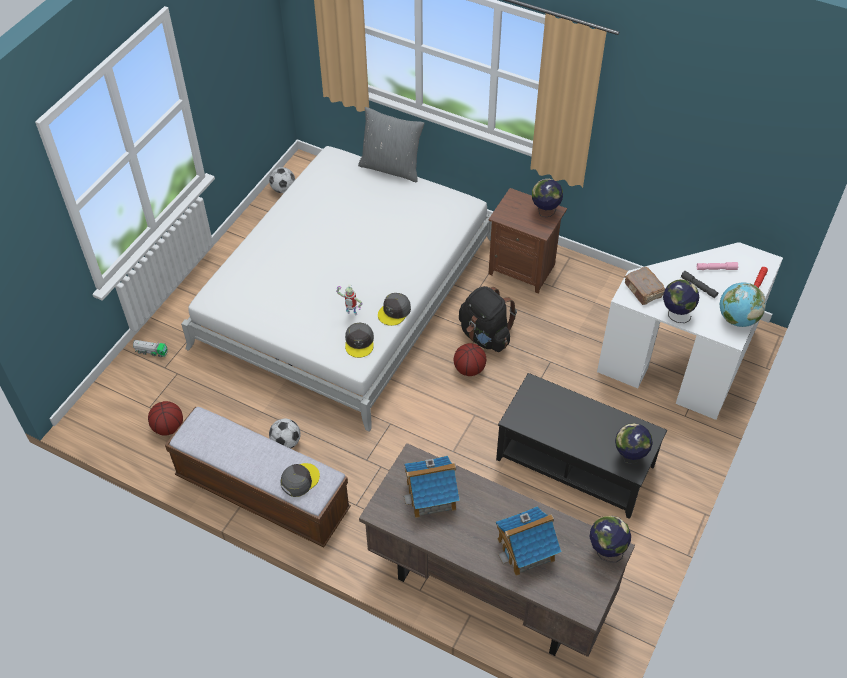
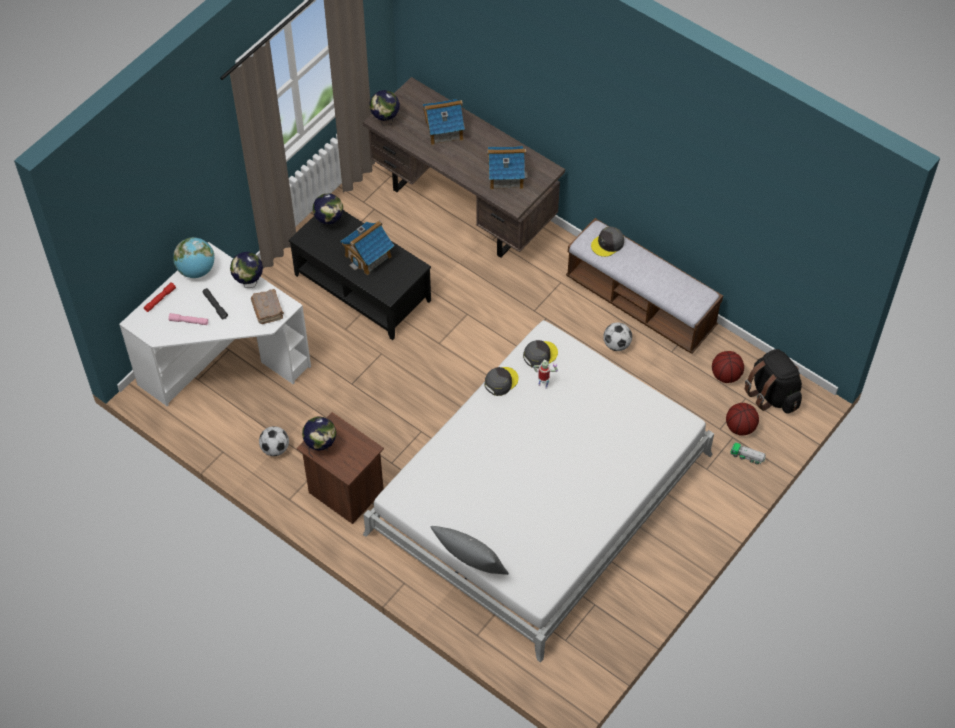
camera: 170 degrees left, 5 degrees up
(283, 189) = (597, 652): football -> football (275, 448)
(359, 342) = (540, 354): grey cap -> grey cap turned 45 degrees clockwise
(469, 369) = (432, 388): basketball -> basketball (740, 427)
(485, 336) = (407, 421): black backpack -> black backpack (772, 394)
(571, 424) = (368, 256): none -> toy house

